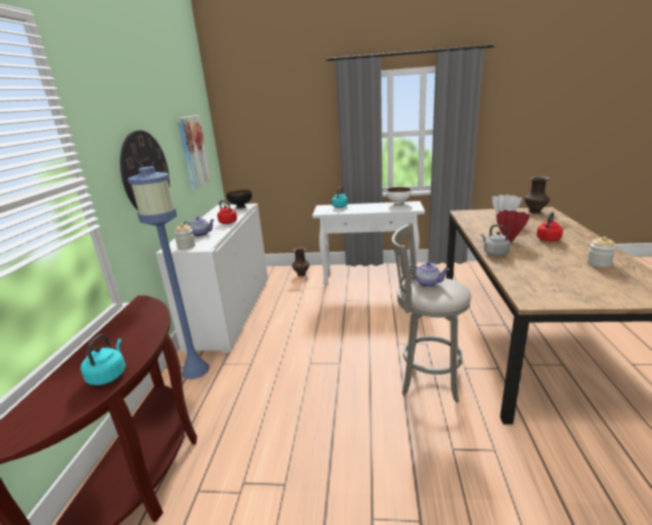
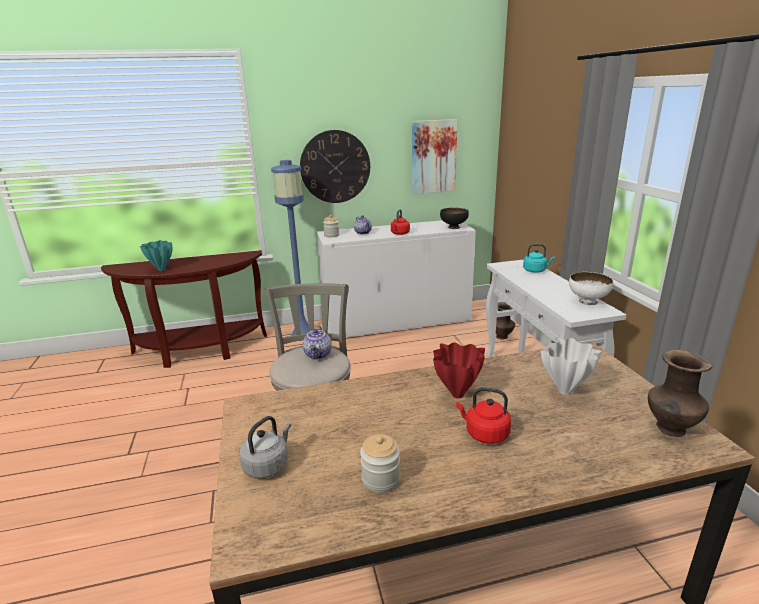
camera: 70 degrees right, 0 degrees up
(108, 375) = (161, 270): turquoise kettle -> turquoise vase
(494, 253) = (397, 383): grey kettle -> grey kettle (268, 465)

